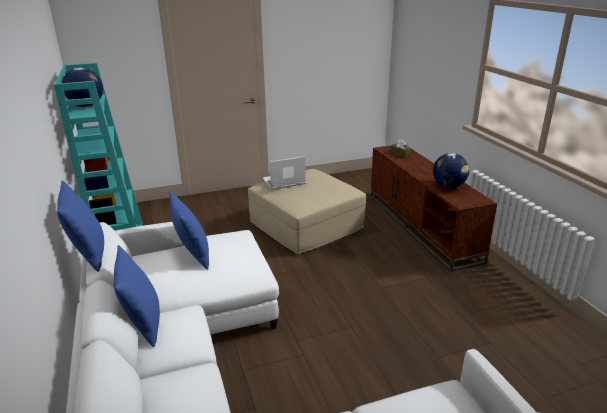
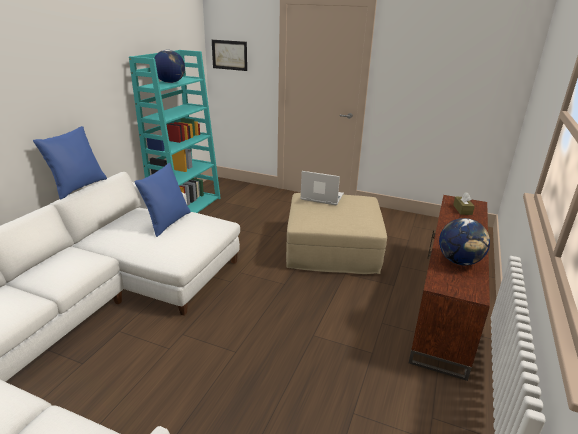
camera: 40 degrees right, 0 degrees up
(99, 61) = (229, 55): none -> picture
(143, 323) = (66, 252): blue pillow -> none

